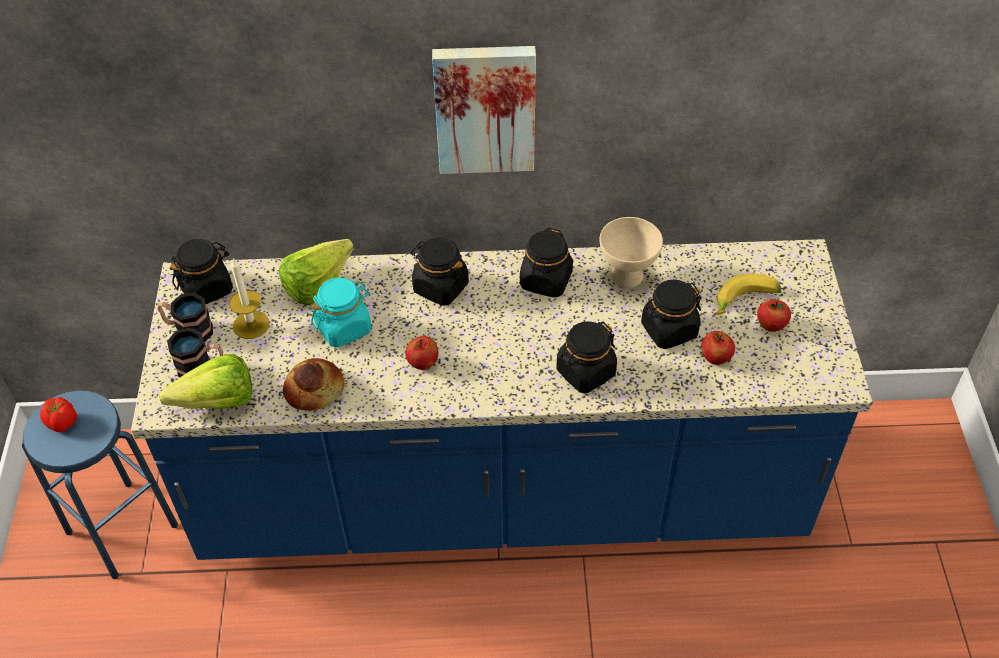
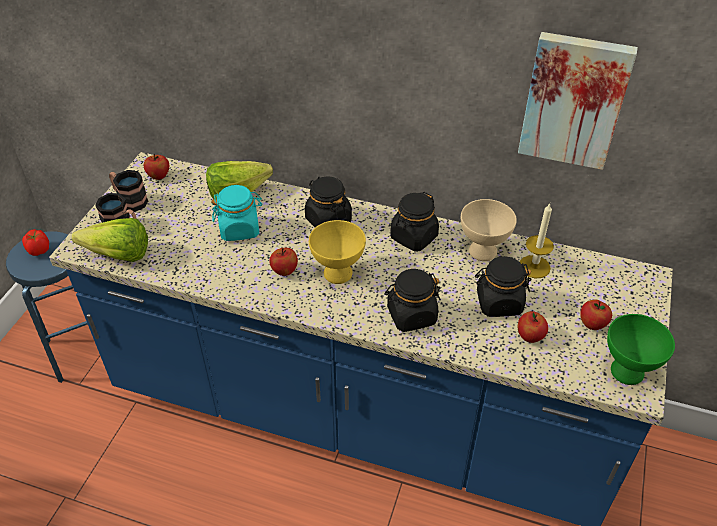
camera: 20 degrees right, 5 degrees down
(206, 288) = (159, 176): black jar -> apple
(251, 325) = (174, 208): candle -> candle (534, 267)
(314, 389) = (192, 266): bread -> none
(485, 107) = (386, 71): picture -> picture (574, 100)
(485, 348) = (338, 274): none -> yellow bowl
(745, 302) = (577, 299): banana -> none
(821, 366) = (625, 371): none -> green bowl

